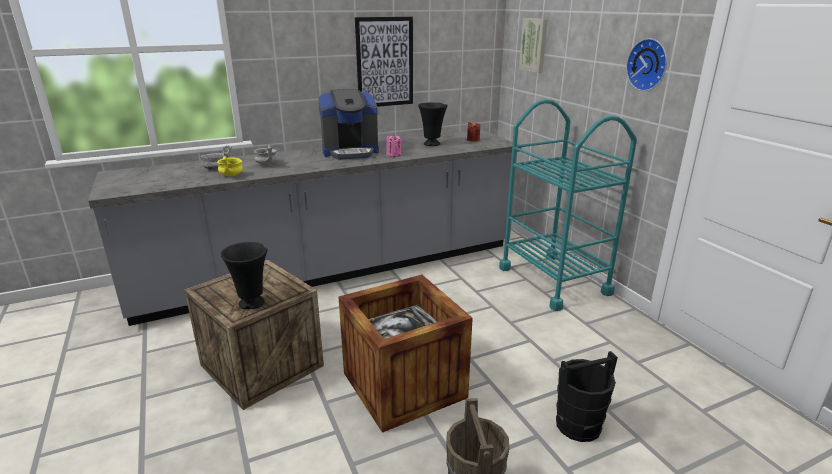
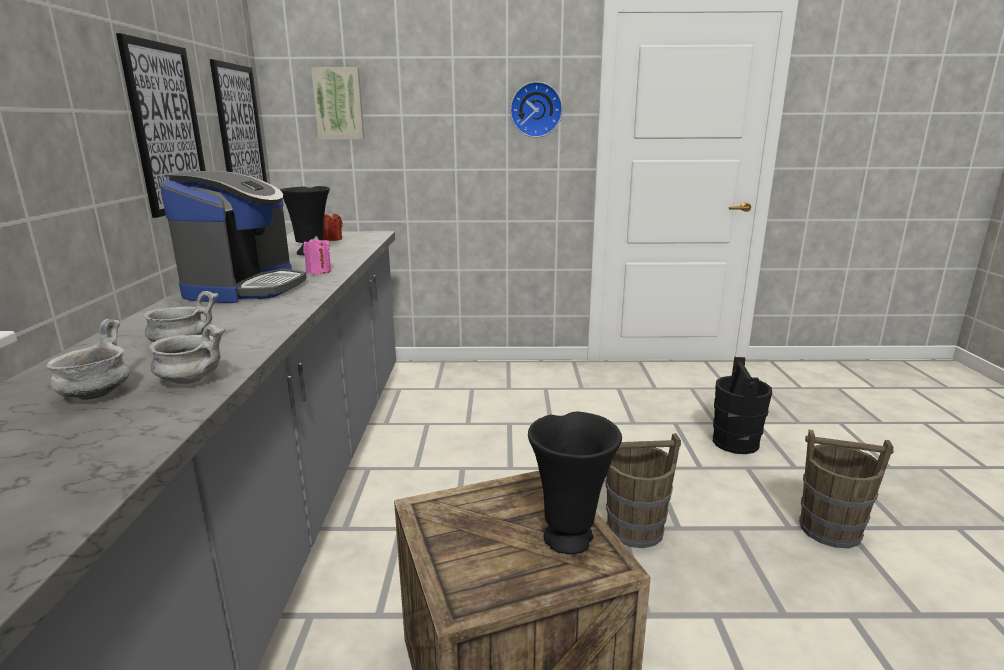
camera: 65 degrees left, 5 degrees down
(231, 175) = (193, 380): yellow bowl -> grey bowl
(404, 385) = (635, 529): crate -> brown bucket
(465, 61) = (240, 131): none -> picture
(553, 280) = (490, 377): turquoise cart -> none

